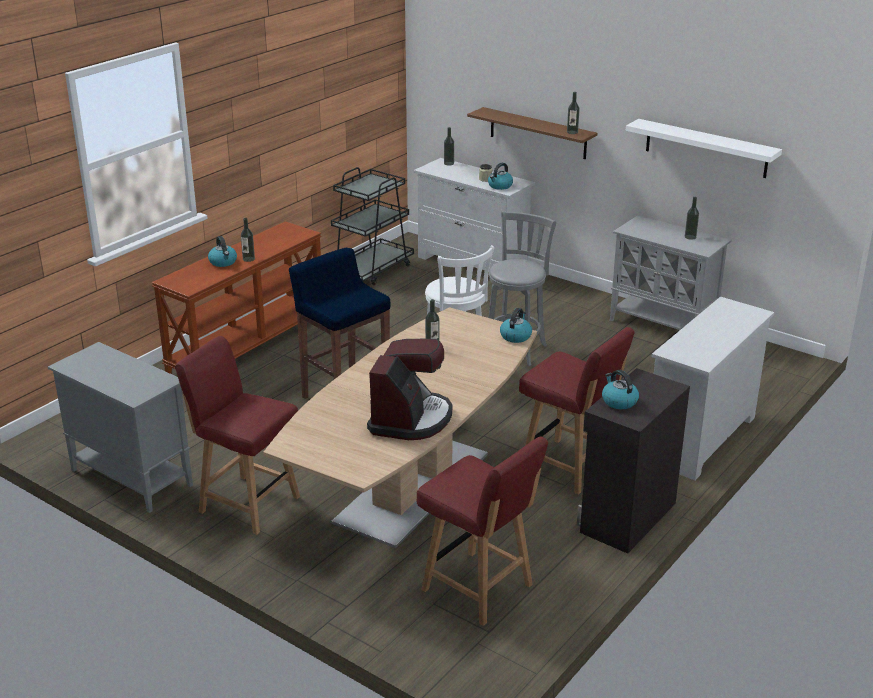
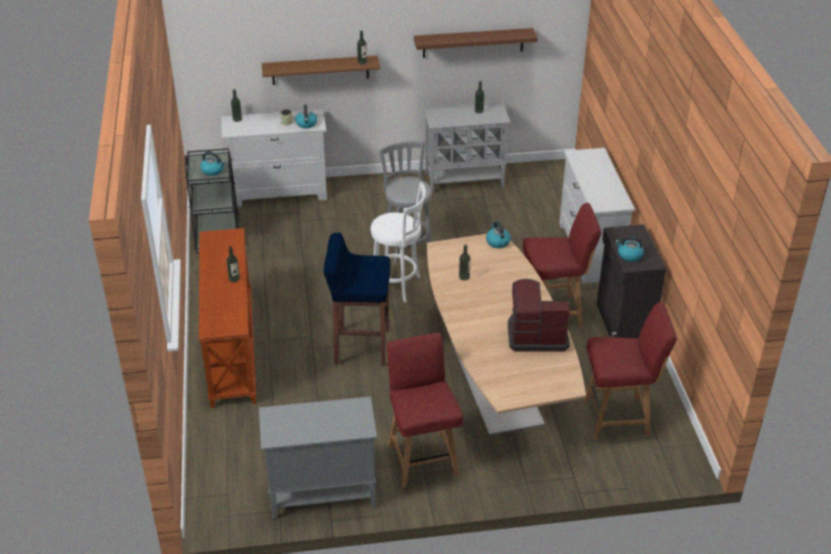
camera: 45 degrees left, 10 degrees up
(223, 262) = (220, 292): kettle -> kettle (213, 170)
(247, 503) = (422, 458): red chair -> red chair turned 90 degrees clockwise
(410, 419) = (536, 335): coffee machine -> coffee machine turned 60 degrees counterclockwise
(706, 148) = (473, 43): white shelf -> brown shelf

